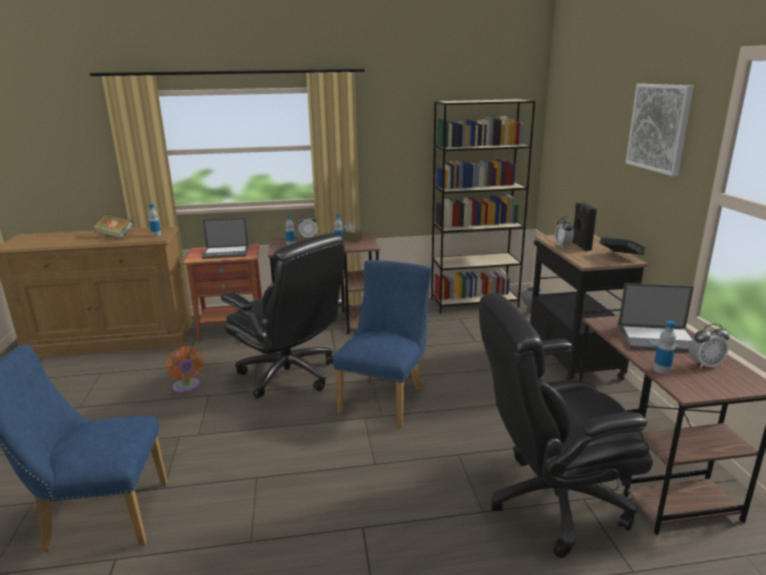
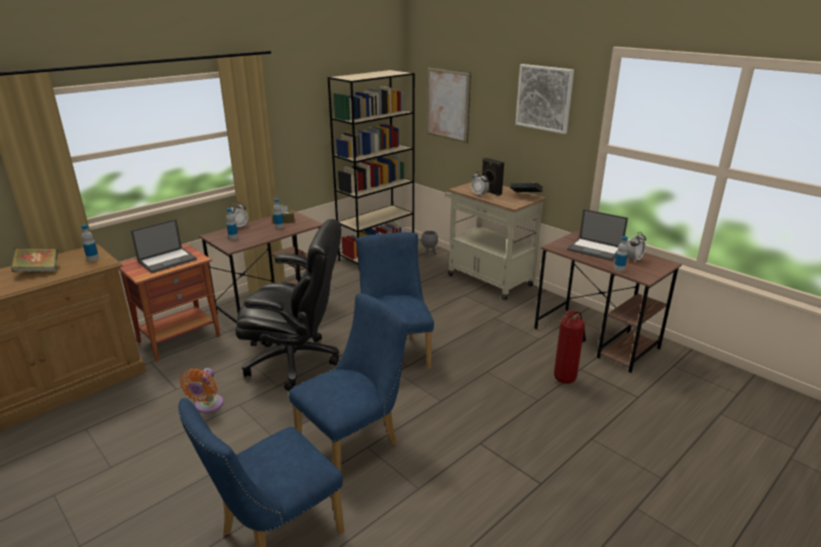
camera: 35 degrees left, 5 degrees up
(187, 387) = (207, 406): orange fan -> orange fan turned 75 degrees clockwise
(251, 468) = (354, 443): none -> blue chair
(549, 501) = (566, 378): black office chair -> fire extinguisher
(571, 358) = (487, 280): black cart -> beige cart
(572, 140) = (448, 104): none -> picture
(659, 339) = (595, 249): laptop -> laptop turned 60 degrees clockwise

